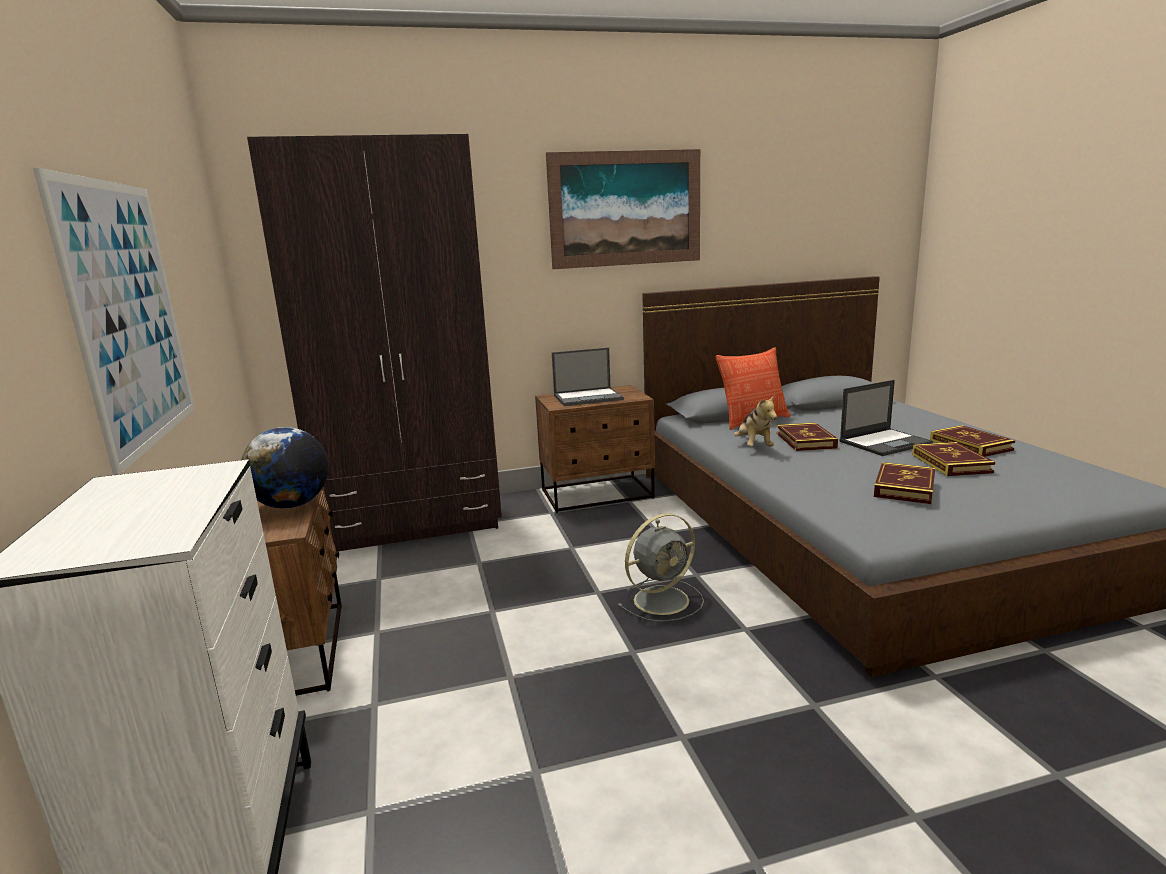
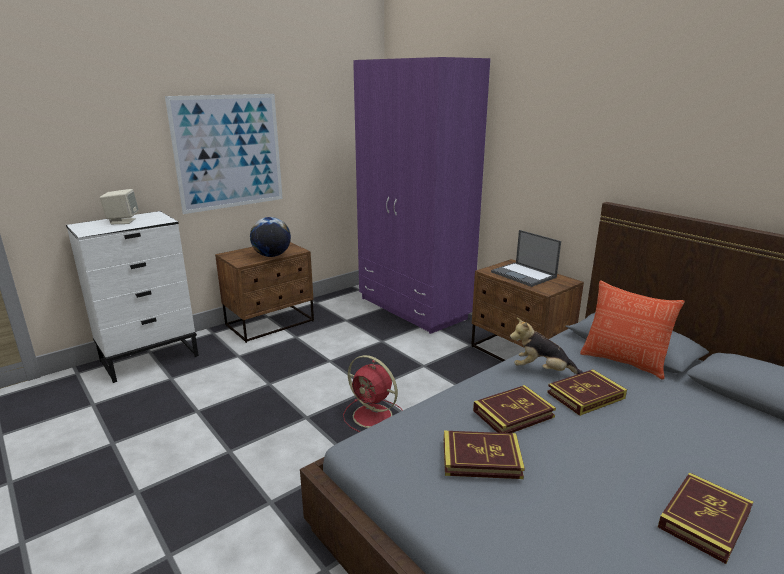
camera: 65 degrees right, 5 degrees up
(119, 508) = (122, 221): none -> beige speaker
(413, 524) = (414, 308): brown wardrobe -> purple wardrobe
(625, 209) = (610, 118): picture -> none
(663, 599) = (374, 416): grey fan -> red fan
(753, 446) = (542, 371): plush toy -> plush toy turned 45 degrees clockwise
(885, 442) = (635, 447): laptop -> none
(951, 463) = (603, 497): book -> book (513, 414)

